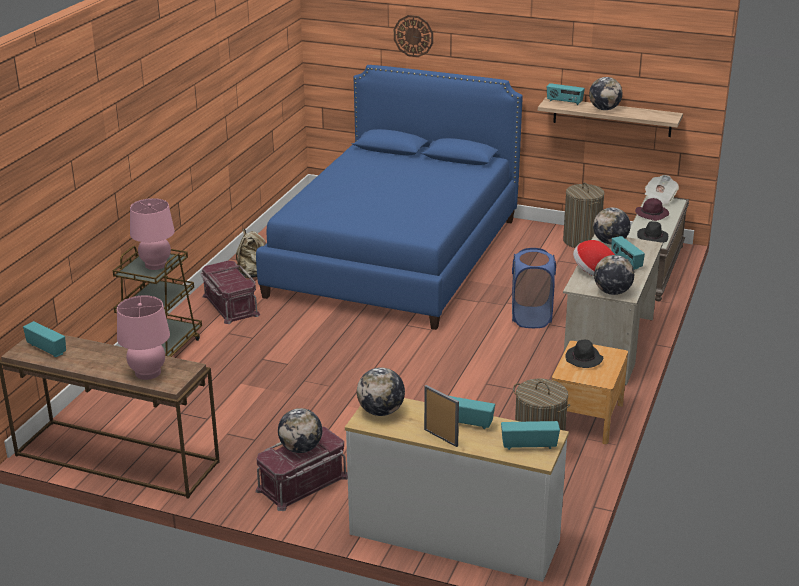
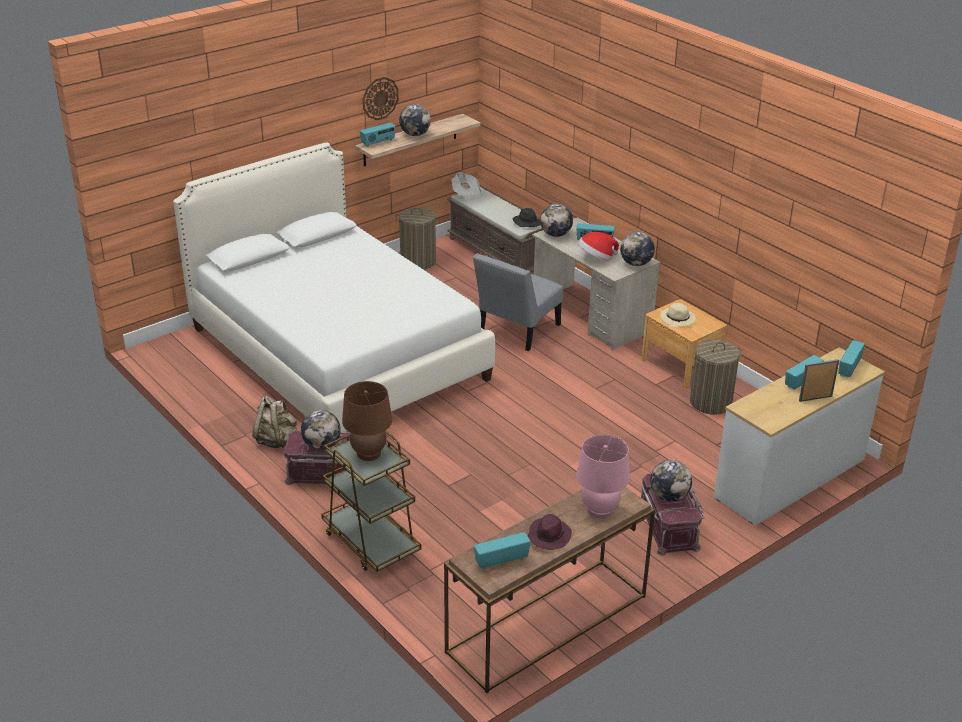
camera: 60 degrees left, 5 degrees up
(156, 265) = (368, 453): pink table lamp -> brown table lamp
(381, 411) = (761, 411): globe -> globe (322, 445)
(396, 256) = (338, 353): blue bed -> white bed
(413, 36) = (225, 134): wall clock -> wall clock (380, 98)
(531, 317) = (516, 331): blue laundry basket -> grey chair
(584, 359) = (678, 319): black hat -> beige hat
(652, 214) = (488, 207): purple hat -> purple hat (549, 536)

